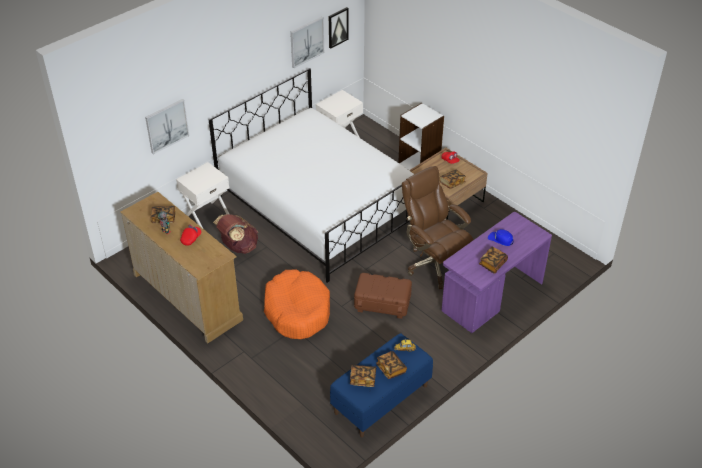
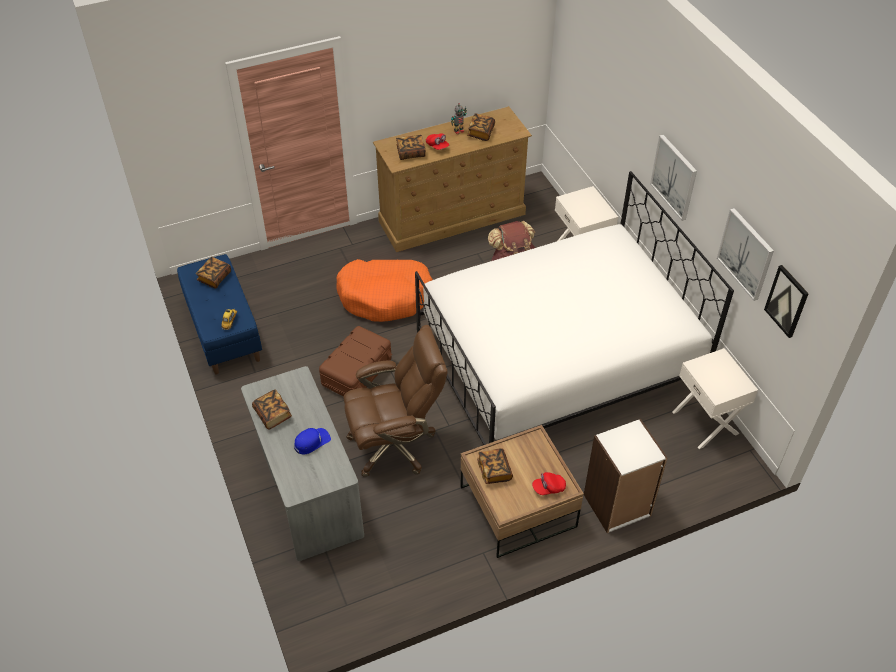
camera: 110 degrees right, 5 degrees up
(166, 126) = (605, 118): picture -> picture (674, 177)
(391, 369) = (212, 303): book -> book (411, 153)
(491, 296) = (307, 489): purple desk -> grey desk

